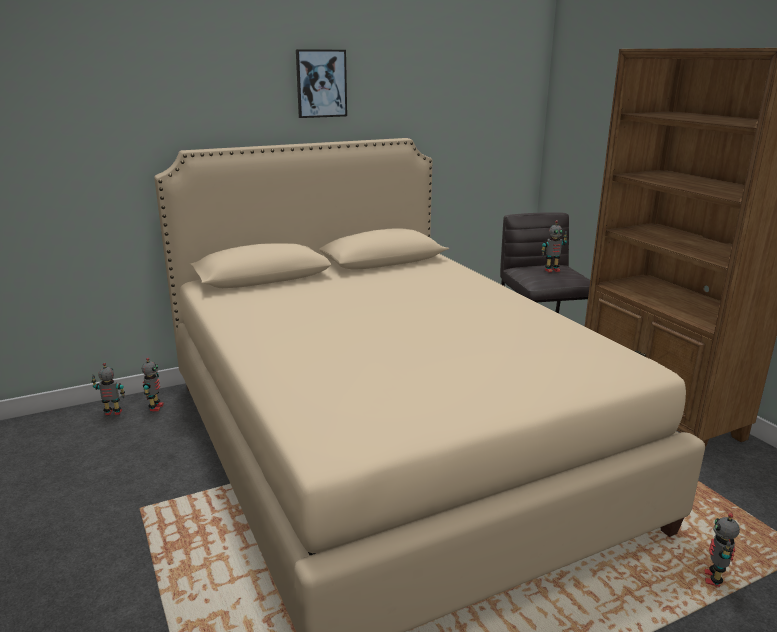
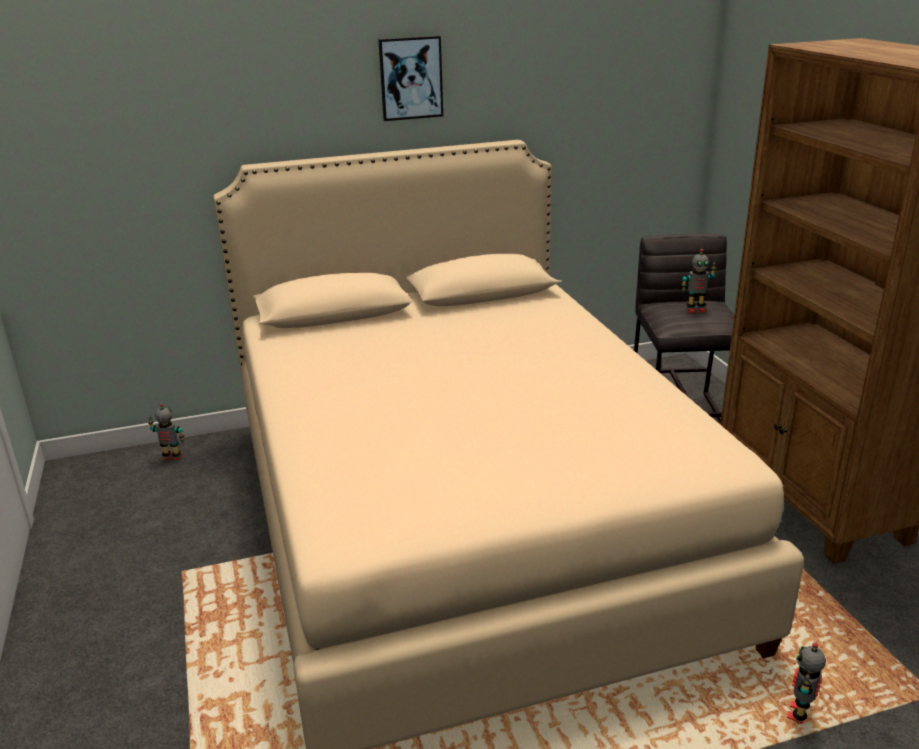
camera: 10 degrees right, 5 degrees up
(155, 407) = (218, 454): toy robot -> none

